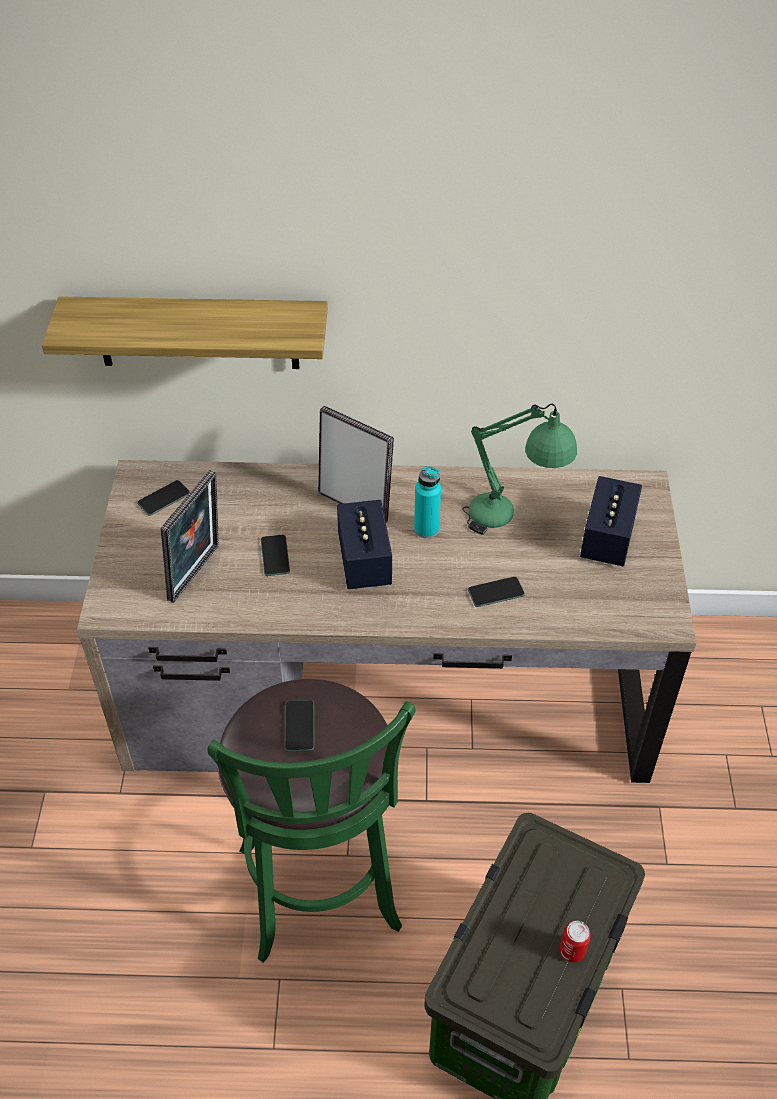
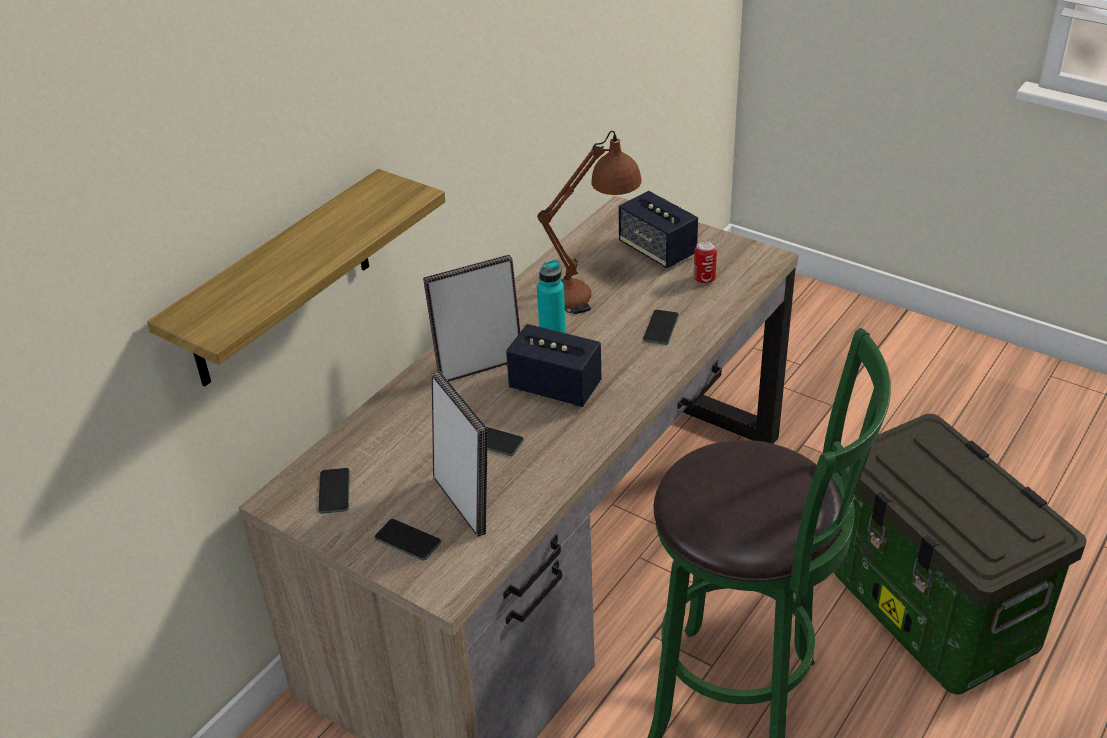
camera: 55 degrees left, 10 degrees down
(299, 726) = (730, 487): phone -> phone (407, 540)
(512, 522) = (592, 289): green table lamp -> brown table lamp
(572, 951) = (987, 481): can -> can (704, 278)

